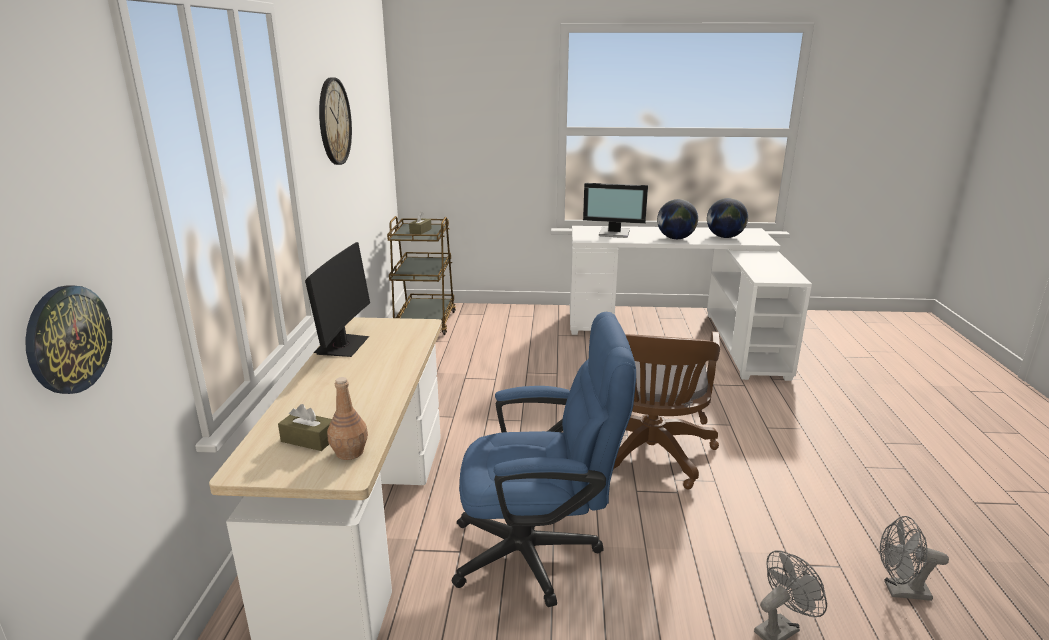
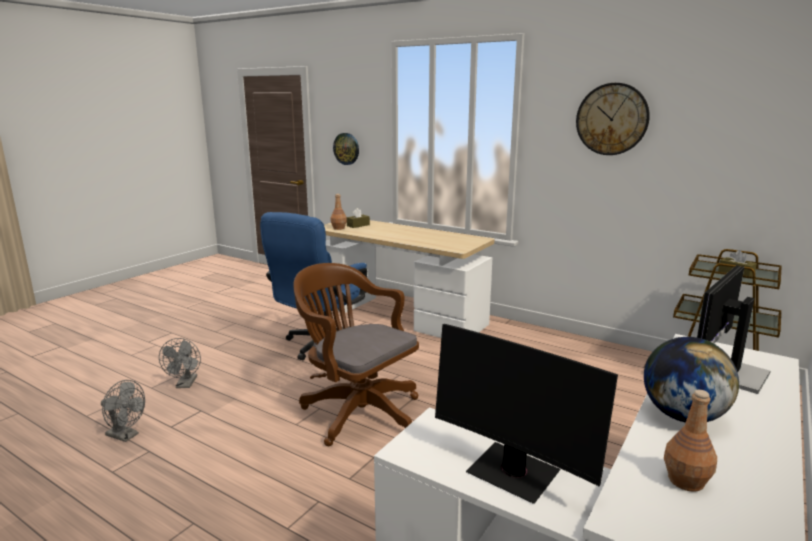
camera: 120 degrees right, 5 degrees down
(342, 346) = (447, 235): monitor -> monitor (513, 473)
(724, 237) = (685, 480): globe -> brown bottle
(900, 591) = (126, 436): grey fan -> grey fan turned 75 degrees clockwise

